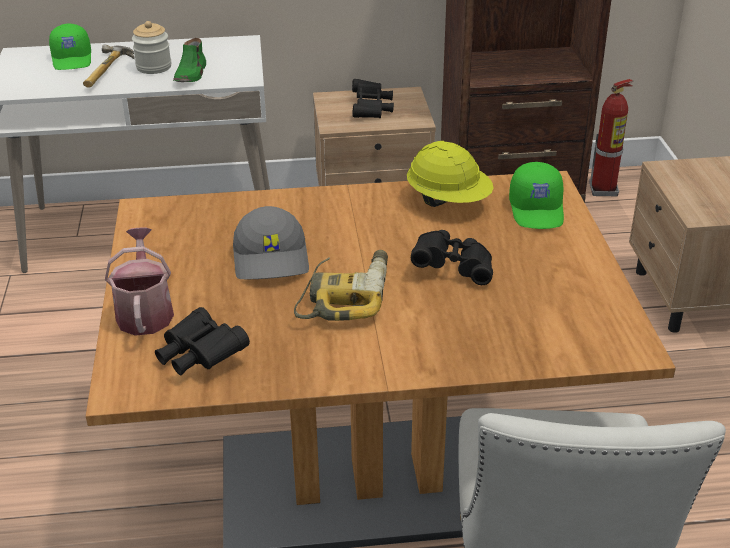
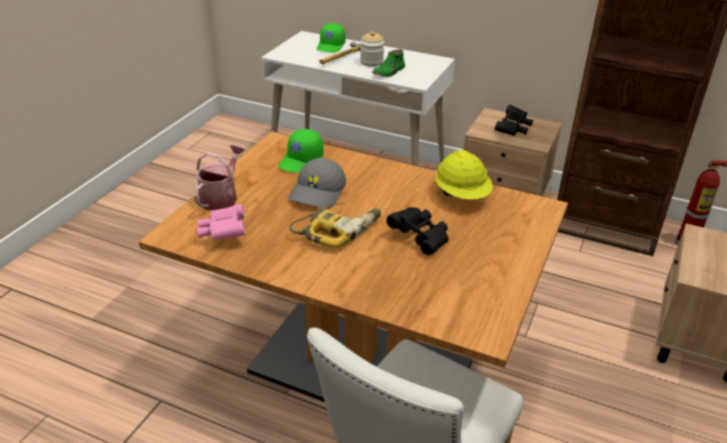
camera: 30 degrees right, 0 degrees up
(200, 357) = (223, 233): black binoculars -> pink binoculars
(537, 210) = (517, 221): green cap -> green cap (301, 161)

